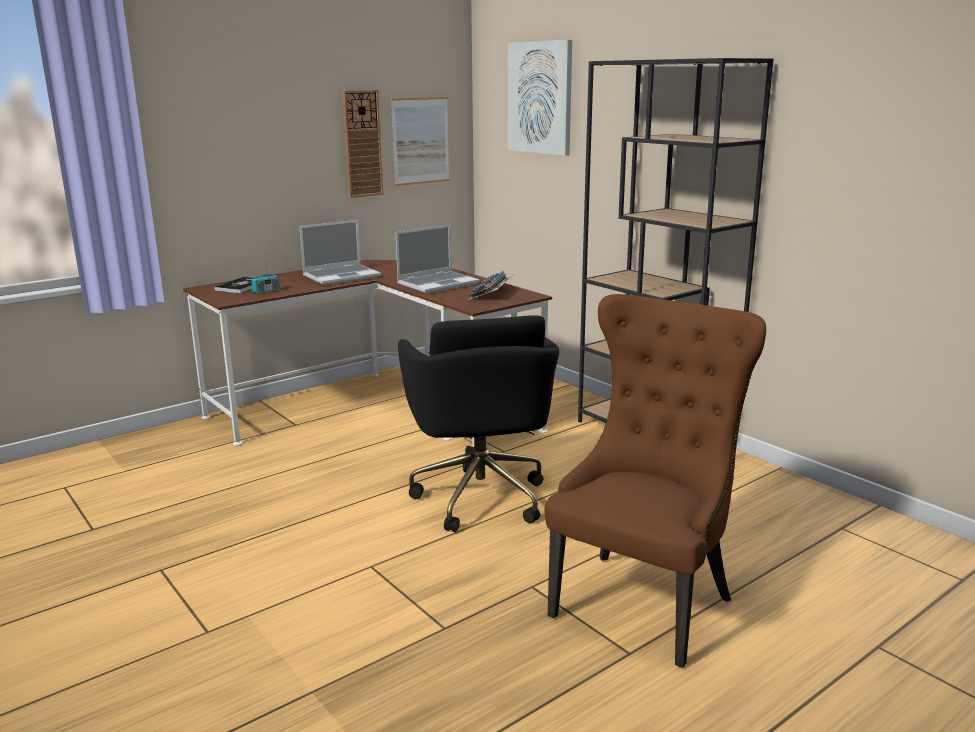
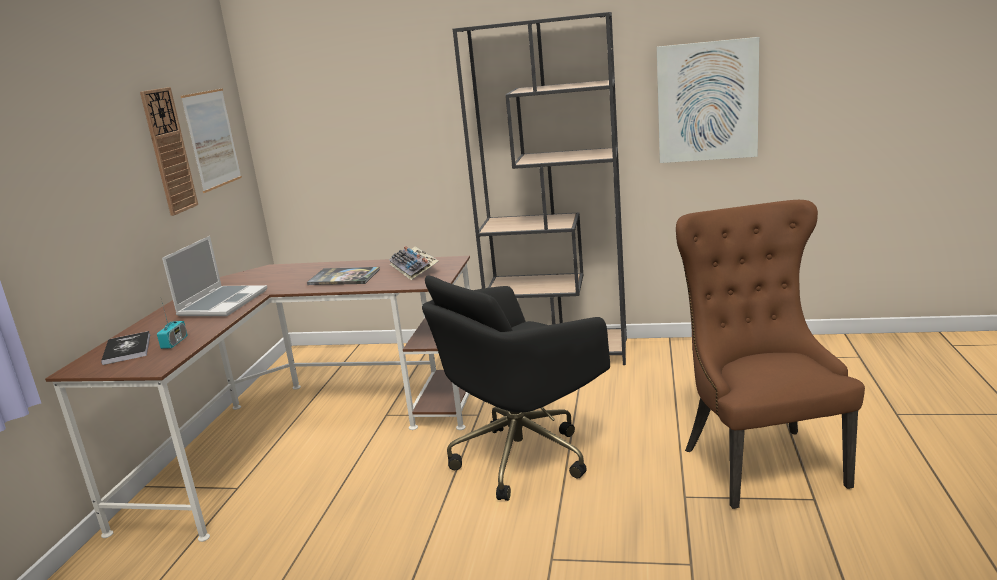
camera: 40 degrees left, 0 degrees up
(438, 284) = (344, 277): laptop -> book
(478, 496) = (525, 457): black office chair -> black office chair turned 105 degrees clockwise
(540, 98) = (342, 75): picture -> picture (707, 101)

